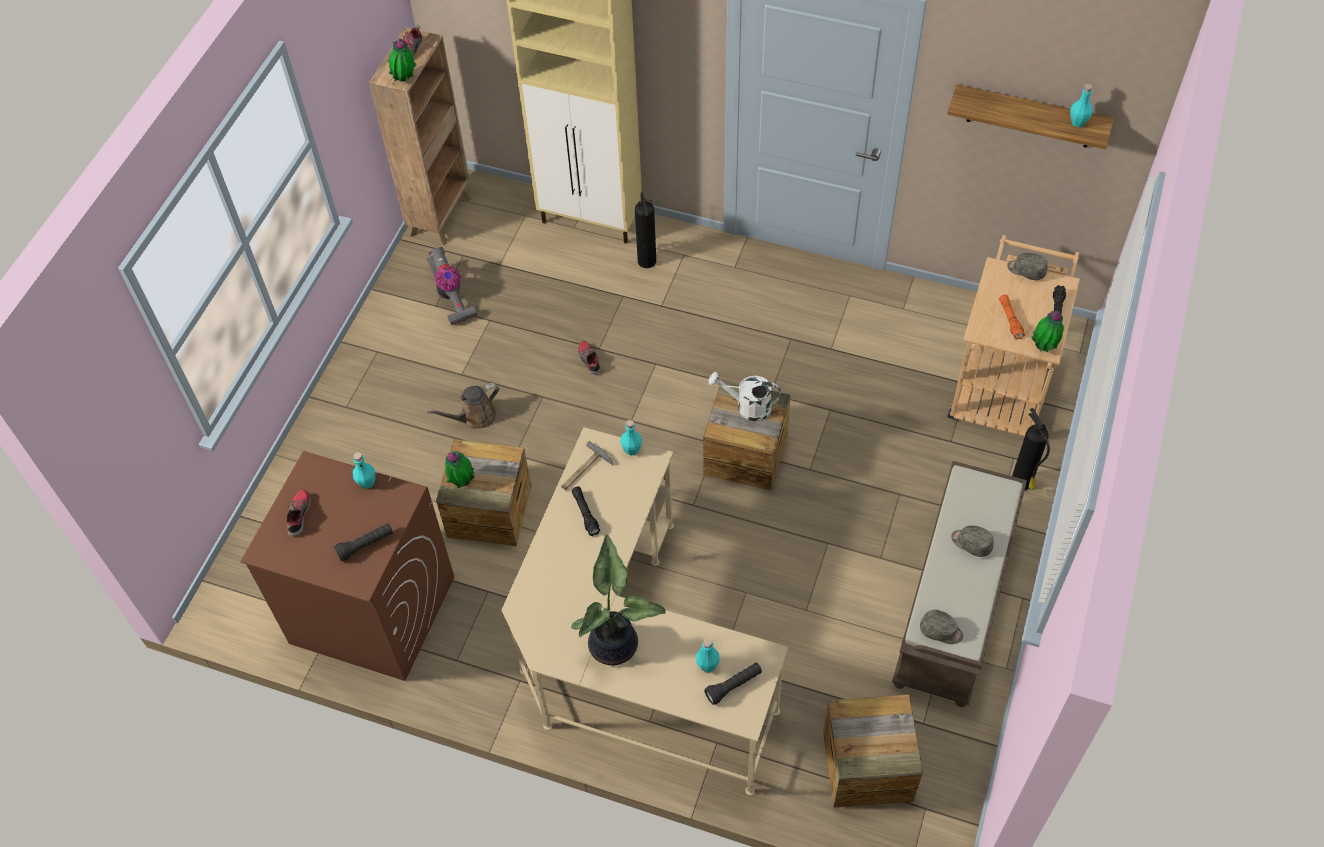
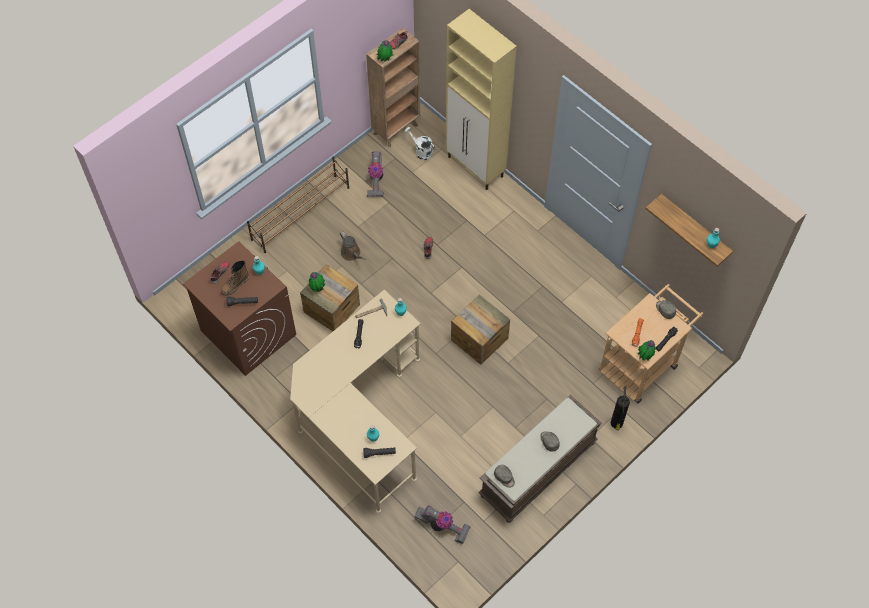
camera: 25 degrees right, 5 degrees up
(337, 523) = (235, 285): none -> boot
(359, 392) = (301, 213): none -> brown shoe rack
(474, 417) = (351, 254): brown watering can -> brown watering can turned 120 degrees counterclockwise
(615, 642) = (336, 406): potted plant -> none
(646, 260) = (492, 205): fire extinguisher -> none
(747, 407) = (483, 315): white watering can -> white watering can (421, 151)
(867, 766) = (442, 527): crate -> vacuum cleaner

